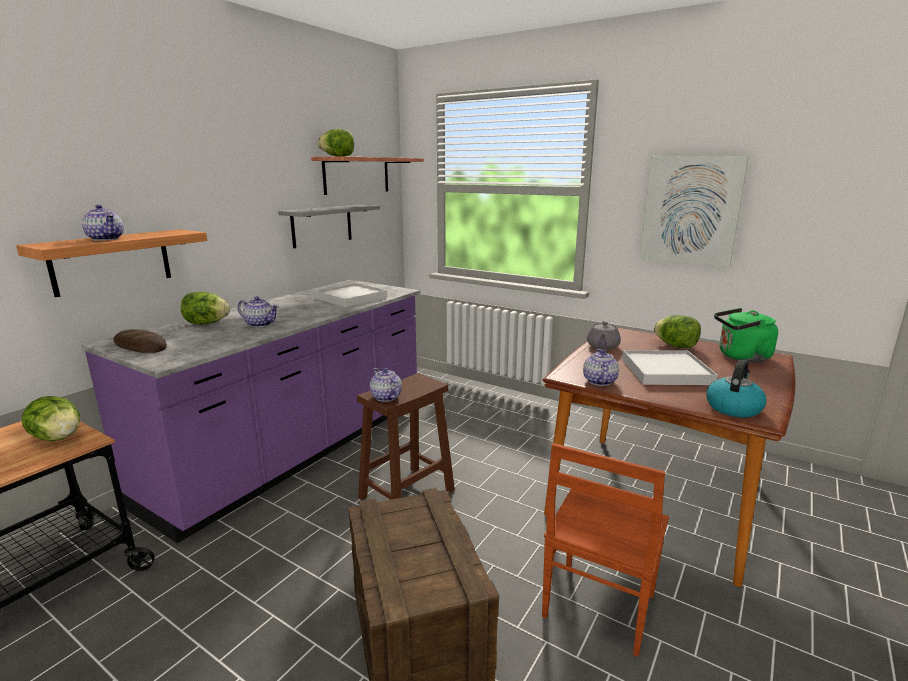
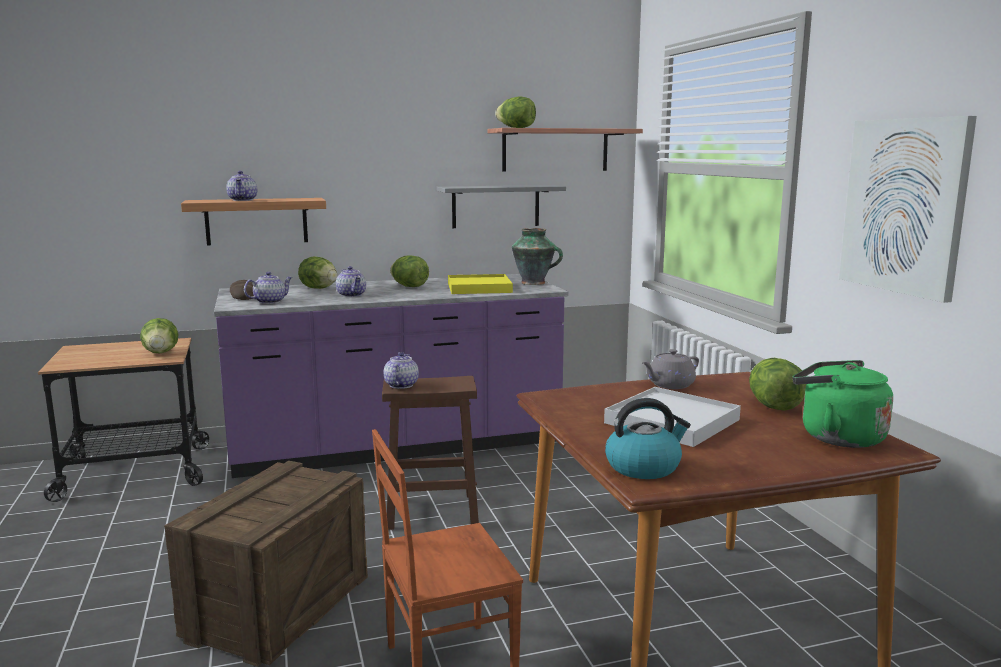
camera: 40 degrees right, 5 degrees down
(289, 306) = (409, 286): none -> lettuce
(351, 298) = (479, 288): white tray -> yellow tray
(379, 287) = (534, 283): none -> vase
(599, 381) = (564, 408): teapot -> teapot (270, 301)

